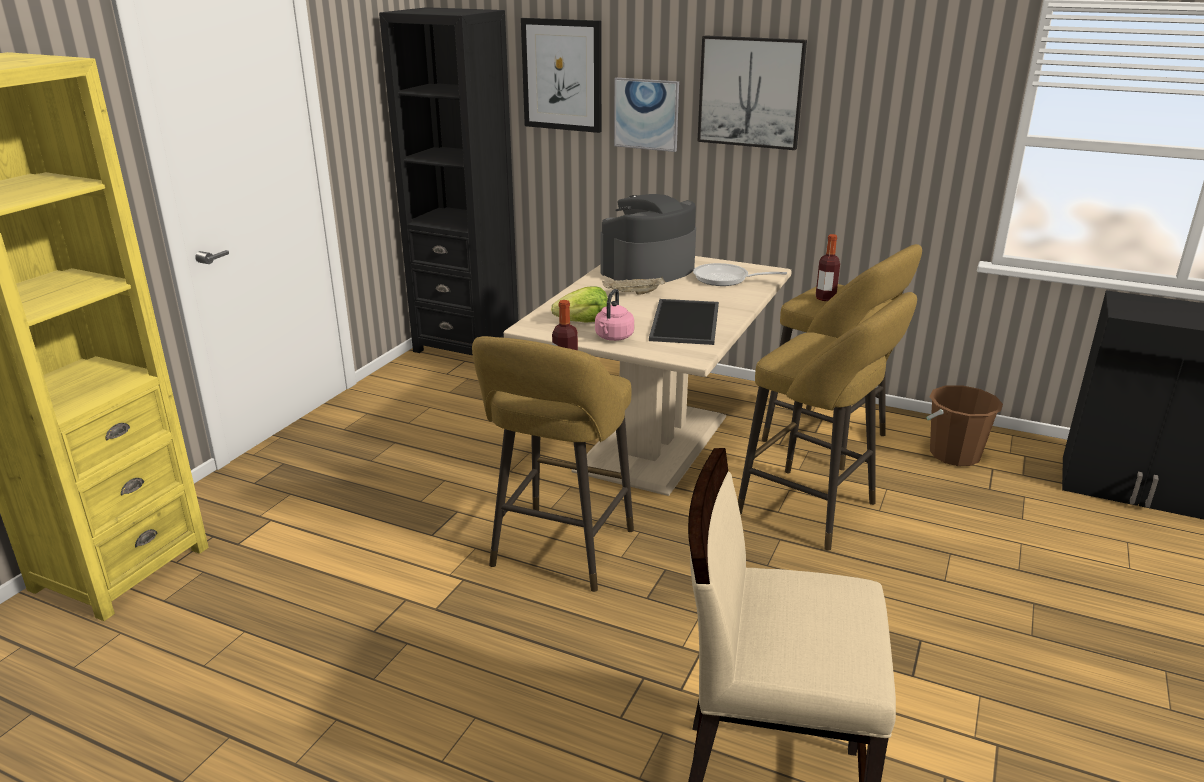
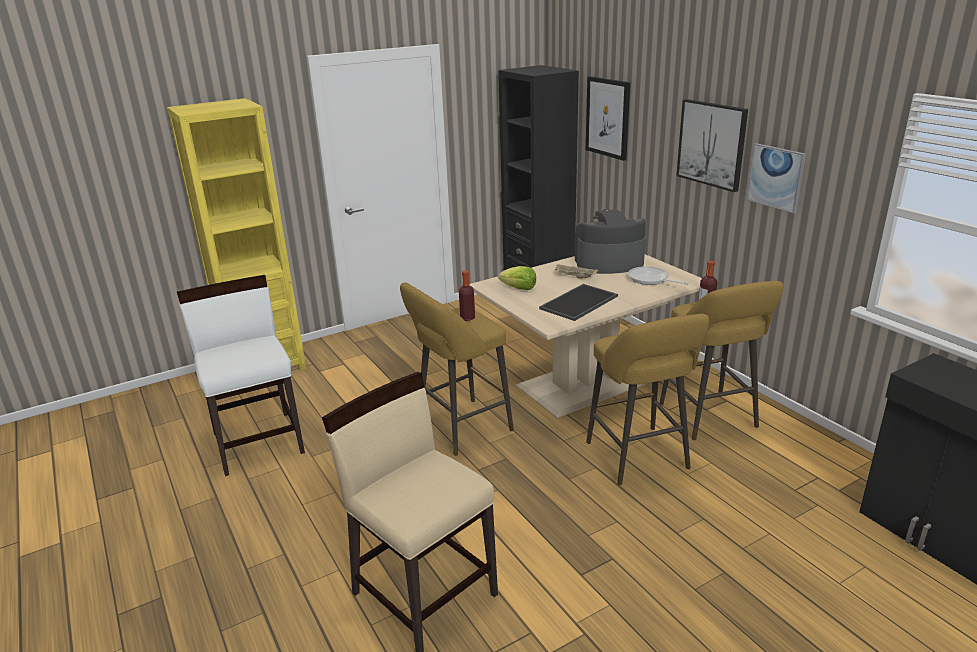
camera: 35 degrees right, 0 degrees up
(246, 694) = (258, 441): none -> white chair
(613, 337) = (522, 302): pink kettle -> none
(646, 114) = (651, 151): picture -> picture (776, 177)
(954, 455) = (798, 458): brown bucket -> none

